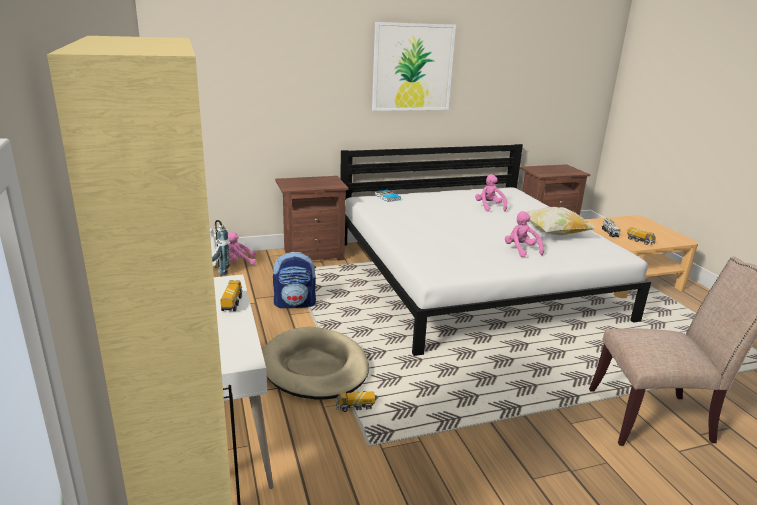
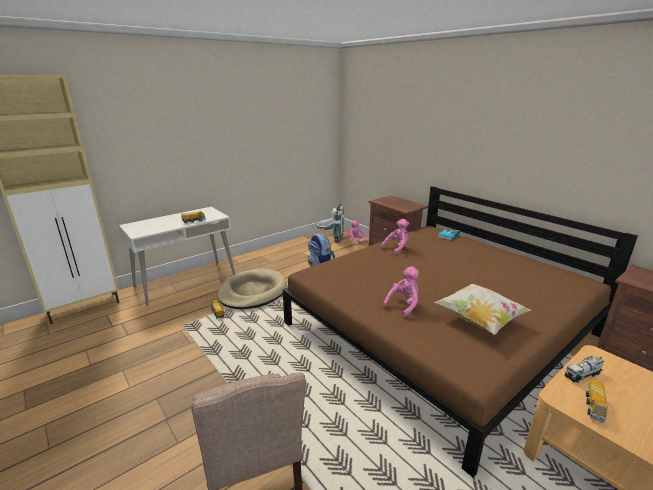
camera: 70 degrees right, 0 degrees up
(412, 67) = (502, 122): picture -> none
(472, 278) = (439, 329): white bed -> brown bed
(489, 207) = (500, 276): pink plush toy -> pink plush toy (397, 248)

